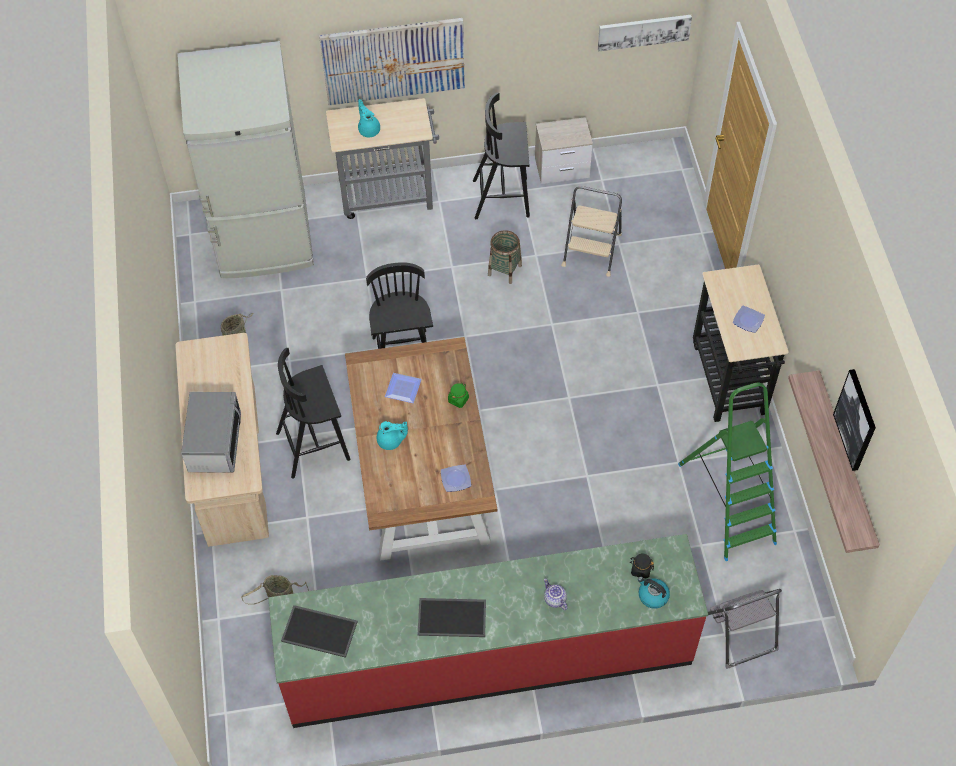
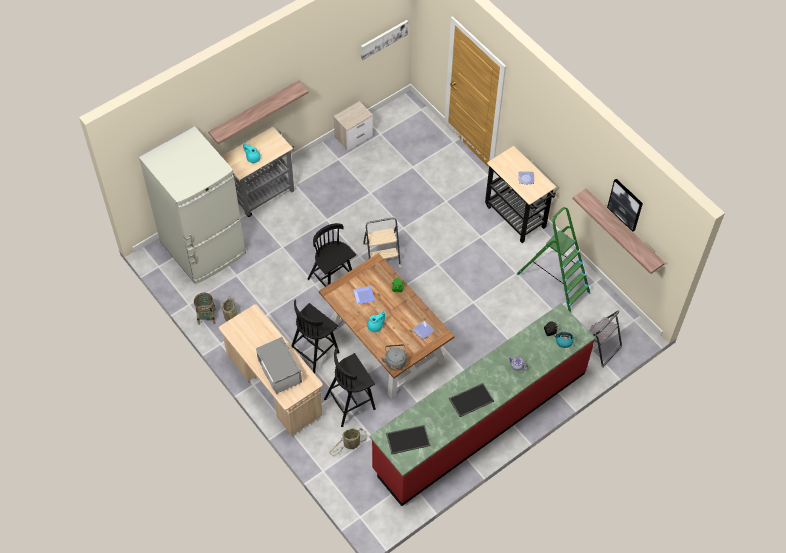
camera: 30 degrees left, 0 degrees up
(385, 506) = (395, 361): none -> grey kettle
(393, 60) = (254, 111): picture -> shelf
(503, 198) = (331, 167): black stool -> black stool (351, 403)
(504, 270) = (358, 209): basket -> basket (206, 316)
(593, 248) = (399, 175): beige step ladder -> beige step ladder (381, 253)

